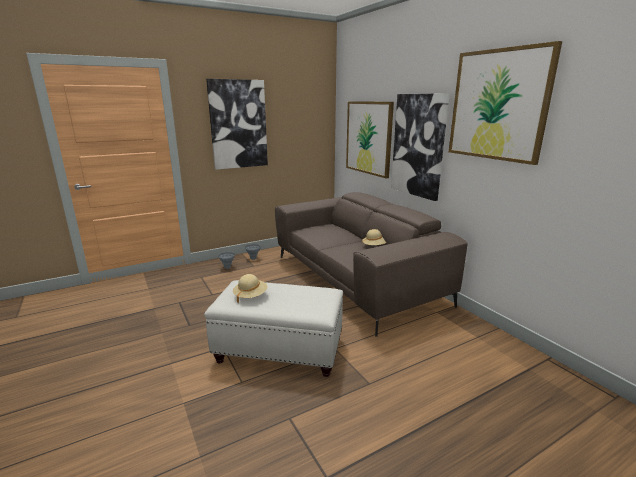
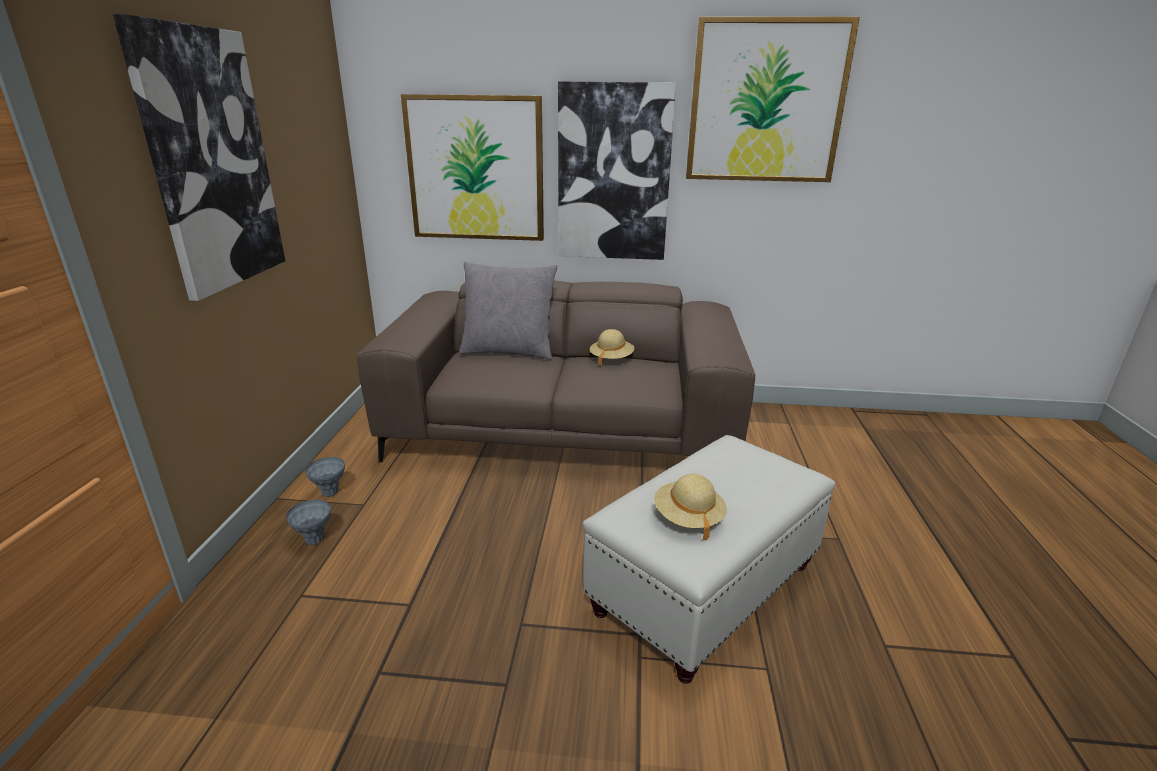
camera: 55 degrees left, 5 degrees up
(346, 229) = (509, 351): none -> grey pillow

